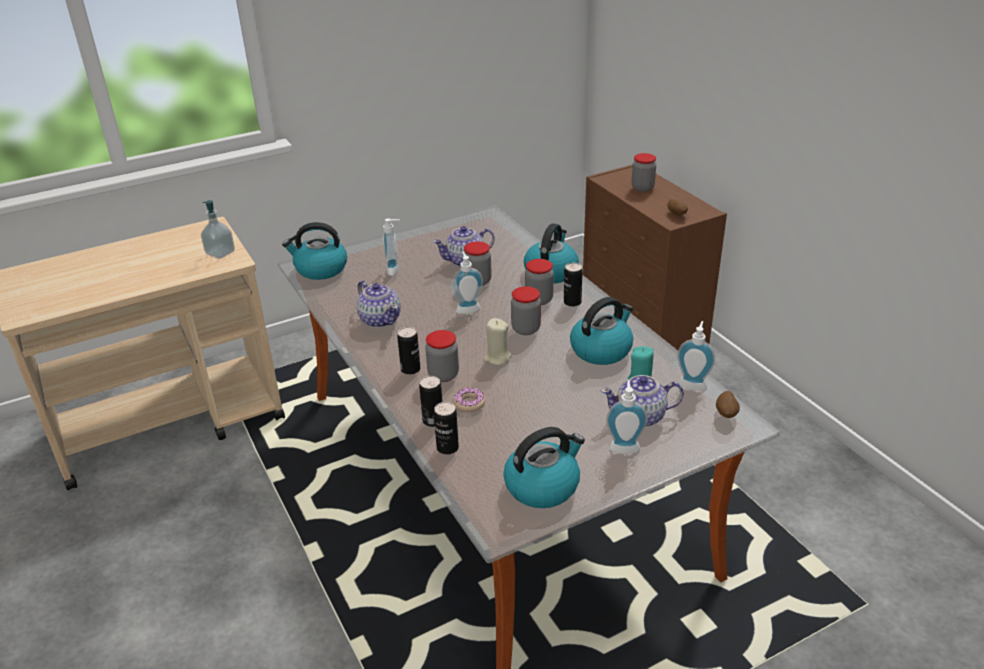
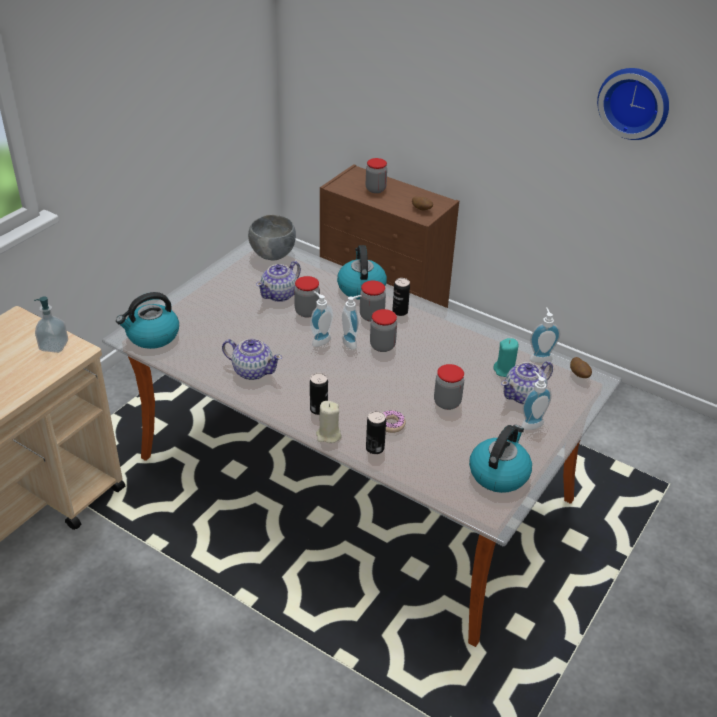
camera: 30 degrees left, 5 degrees up
(395, 270) = (224, 319): soap dispenser -> soap dispenser (352, 342)
(443, 375) = (350, 406): jar -> jar (447, 402)
(447, 448) = (405, 467): can -> none
(489, 226) = (272, 255): none -> grey bowl
(497, 358) = (380, 378): beige candle -> beige candle (328, 435)
(601, 349) = (454, 348): kettle -> none
(913, 104) = (635, 102): none -> wall clock

